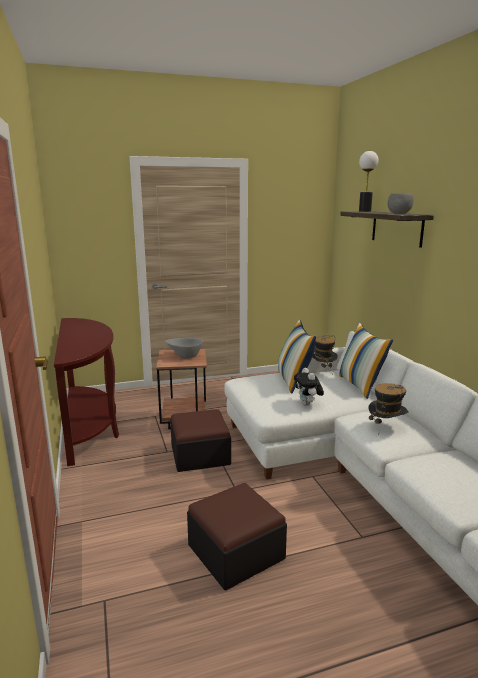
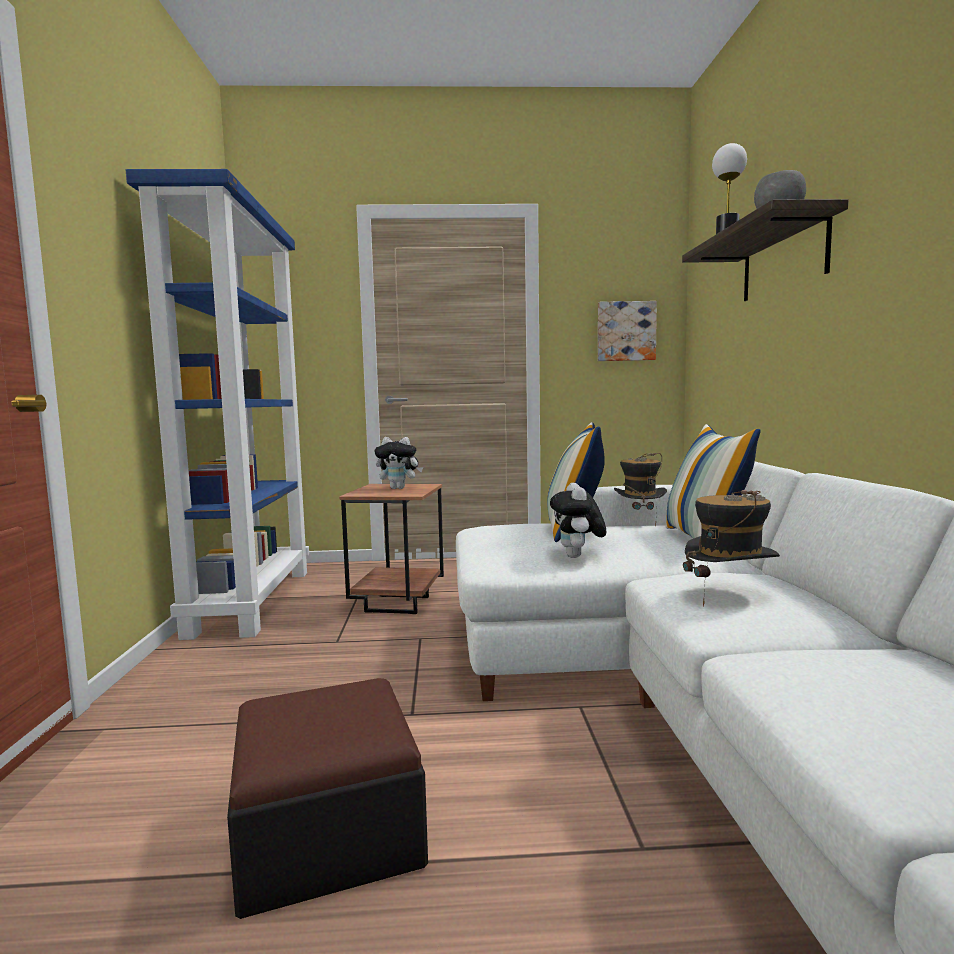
camera: 15 degrees right, 10 degrees down
(90, 427) = (251, 600): brown console table -> blue bookcase
(184, 356) = (399, 488): grey bowl -> plush toy
(200, 454) = (388, 651): ottoman -> none
(298, 240) = (625, 331): none -> picture

